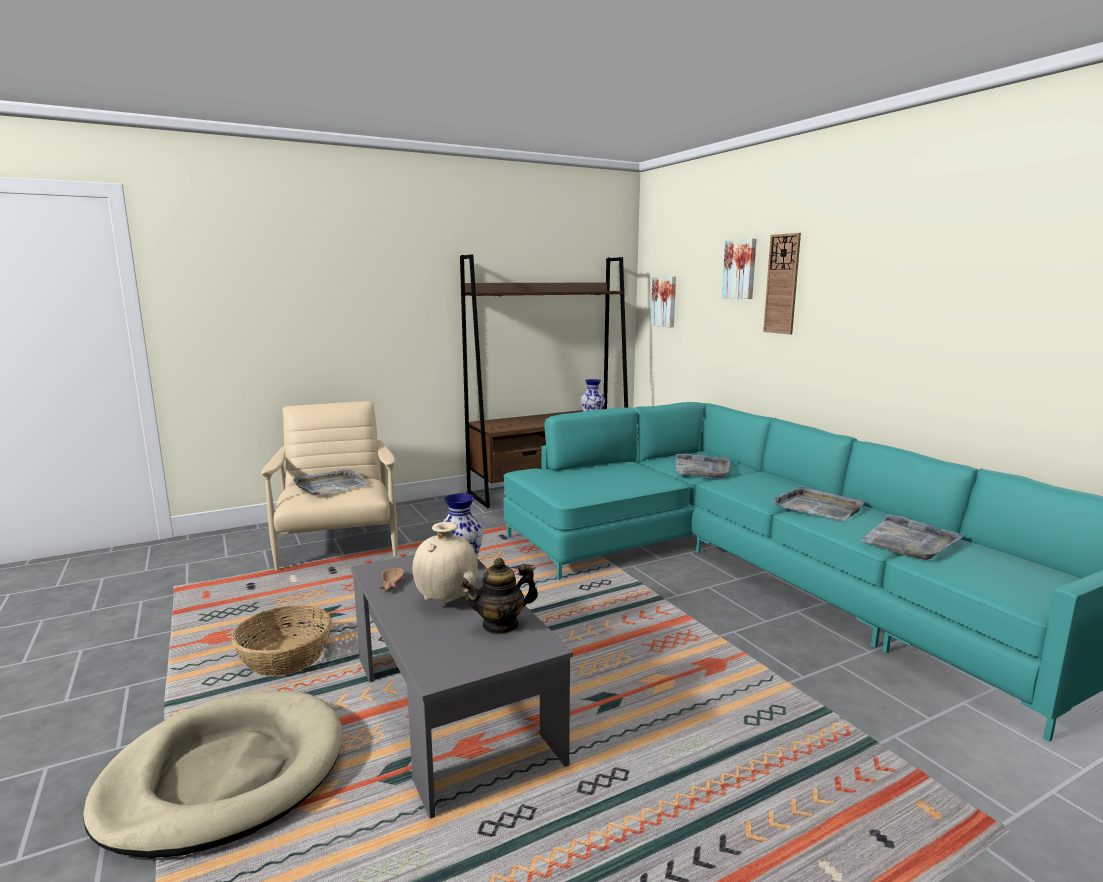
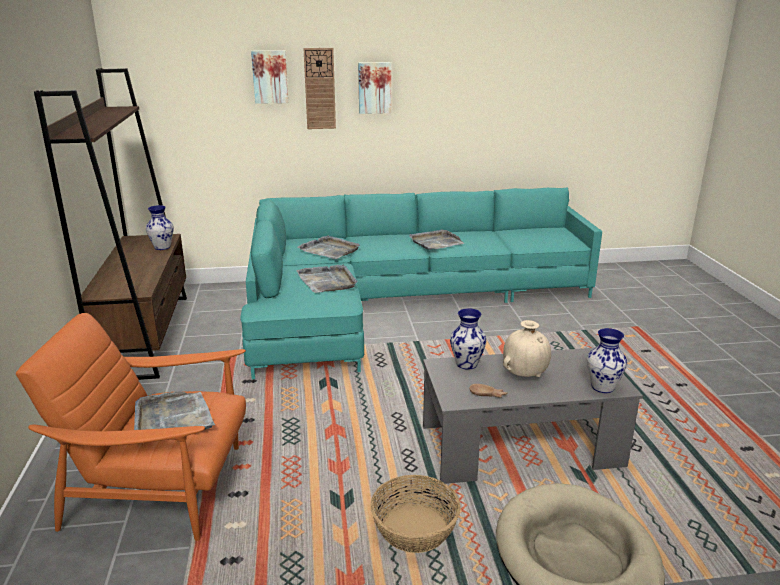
camera: 70 degrees left, 10 degrees up
(338, 544) = (160, 488): beige armchair -> orange armchair
(436, 658) = (602, 387): none -> vase
(501, 625) = (564, 362): teapot -> none
(664, 301) = (164, 110): picture -> picture (374, 87)
(909, 541) = (499, 240): grey tray -> grey tray (328, 281)

